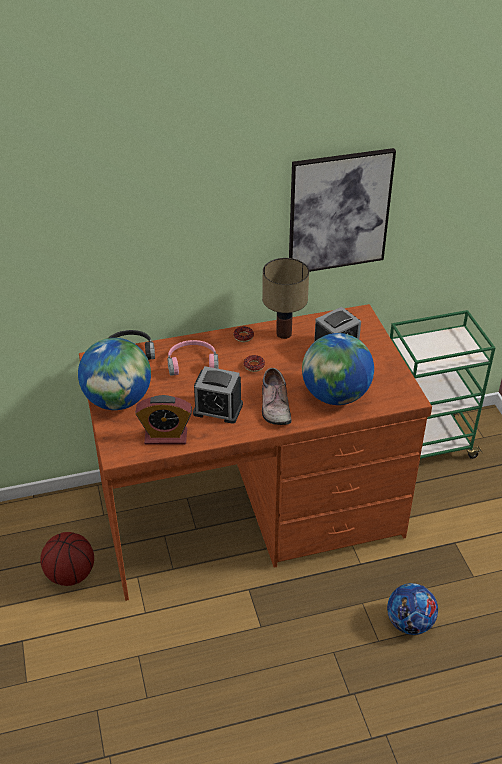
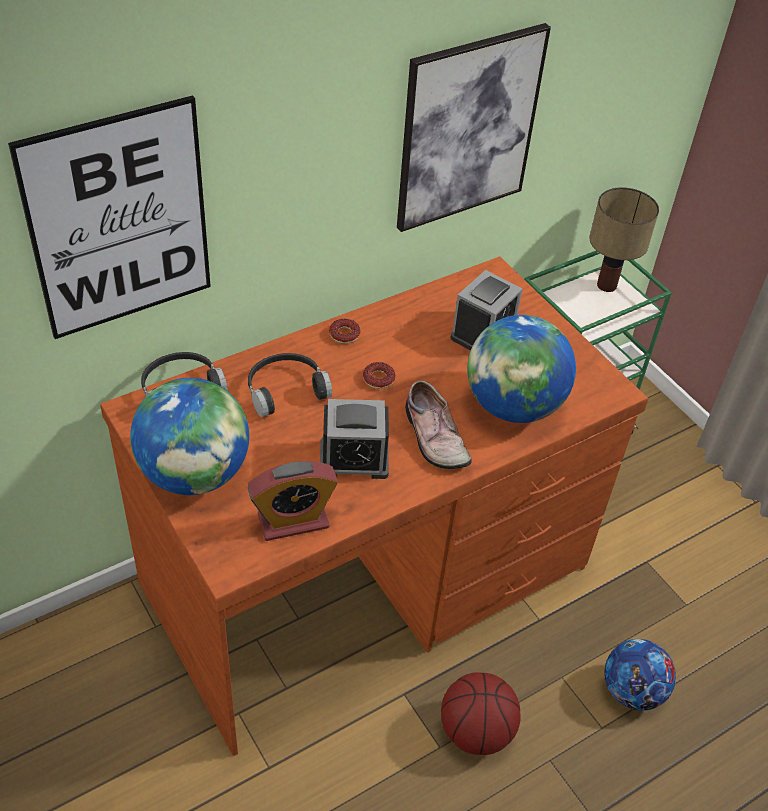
camera: 20 degrees left, 5 degrees up
(70, 574) = (136, 733): basketball -> basketball (475, 730)
(96, 239) = (119, 221): none -> picture
(192, 362) = (285, 389): pink headphones -> black headphones
(284, 334) = (402, 321): table lamp -> table lamp (607, 286)

